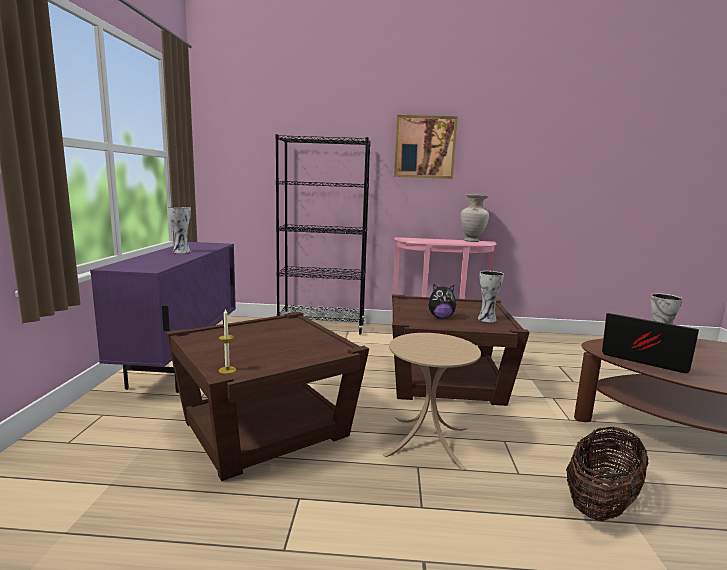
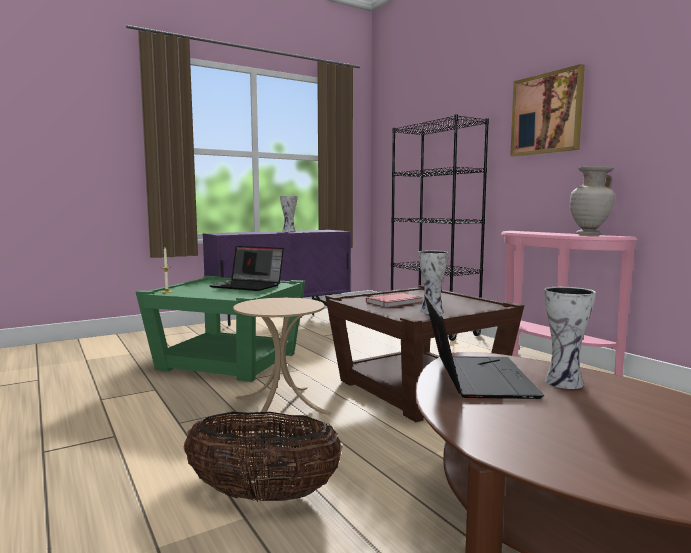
camera: 55 degrees right, 5 degrees down
(265, 428) = (228, 361): brown side table -> green side table
(271, 333) = (248, 286): none -> laptop
(441, 317) = (395, 302): plush toy -> red book

